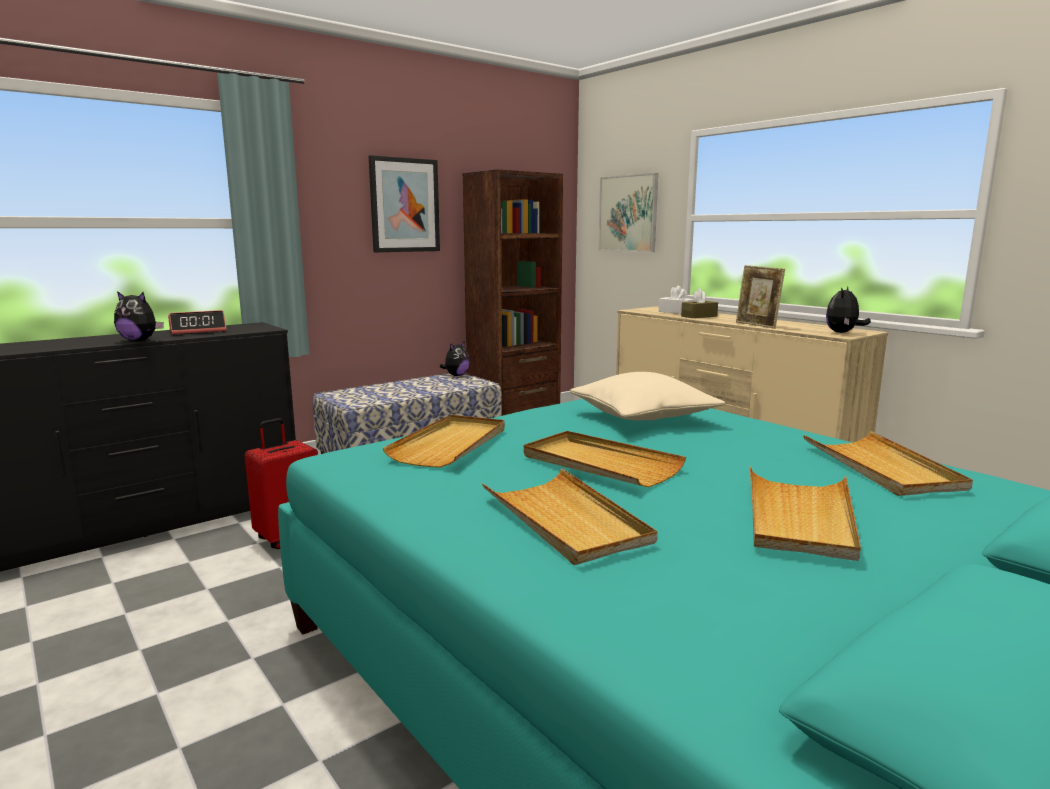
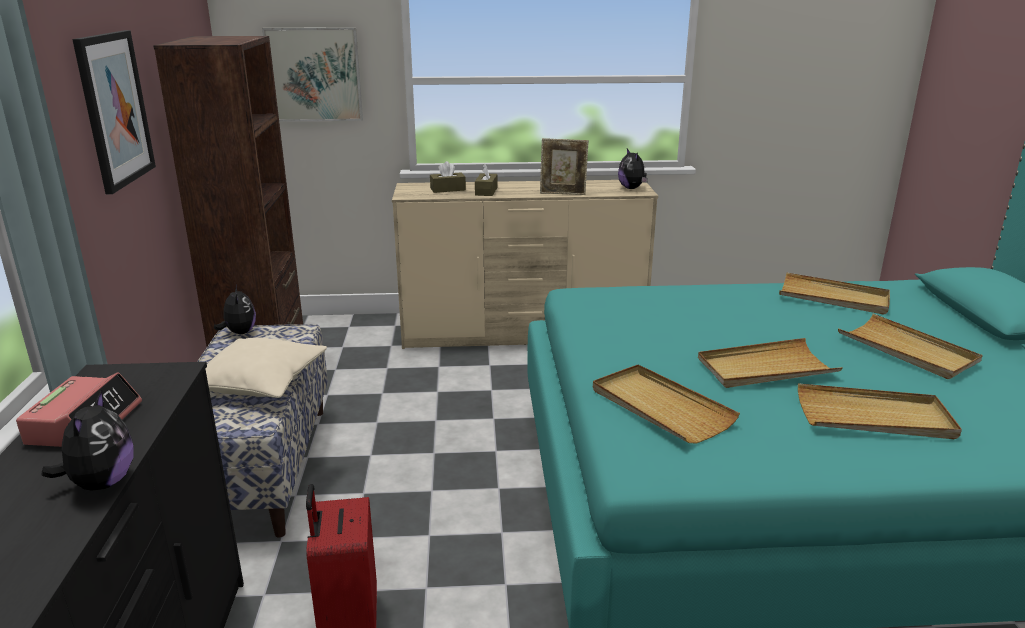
camera: 55 degrees left, 10 degrees up
(139, 340) = (101, 483): plush toy -> plush toy turned 45 degrees counterclockwise
(643, 417) = (663, 314): beige pillow -> beige pillow (260, 383)
(676, 312) = (448, 189): white tissue box -> brown tissue box

